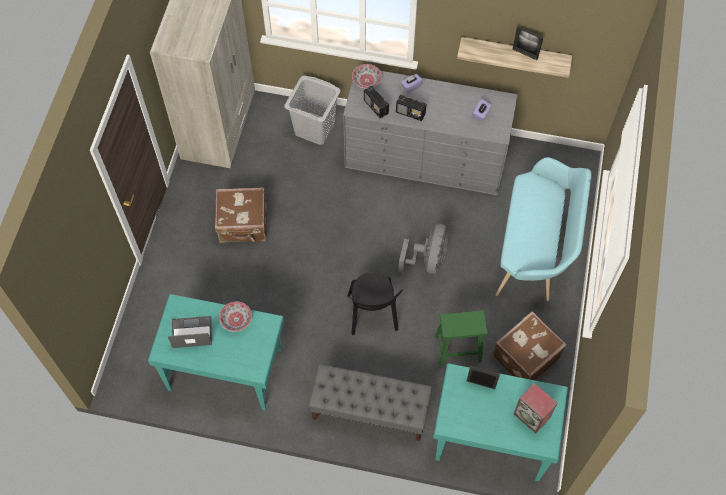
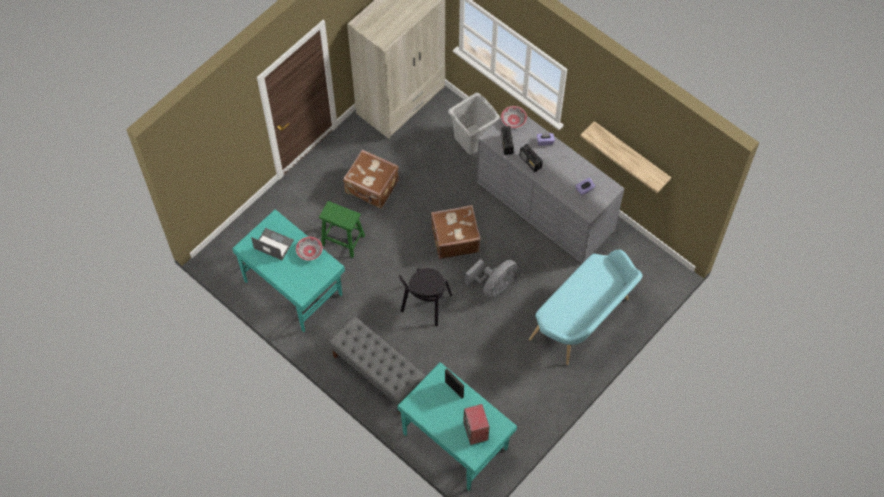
camera: 30 degrees right, 0 degrees up
(459, 348) = (474, 364): green stool -> green stool (343, 240)
(524, 356) = (520, 396): brown suitcase -> brown suitcase (454, 238)
(525, 53) = (634, 158): picture frame -> none

